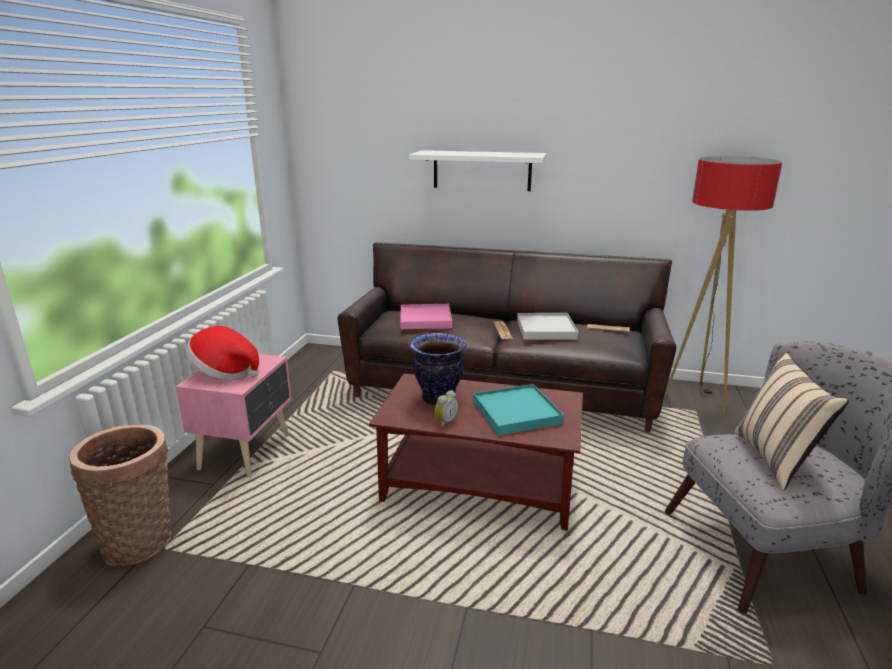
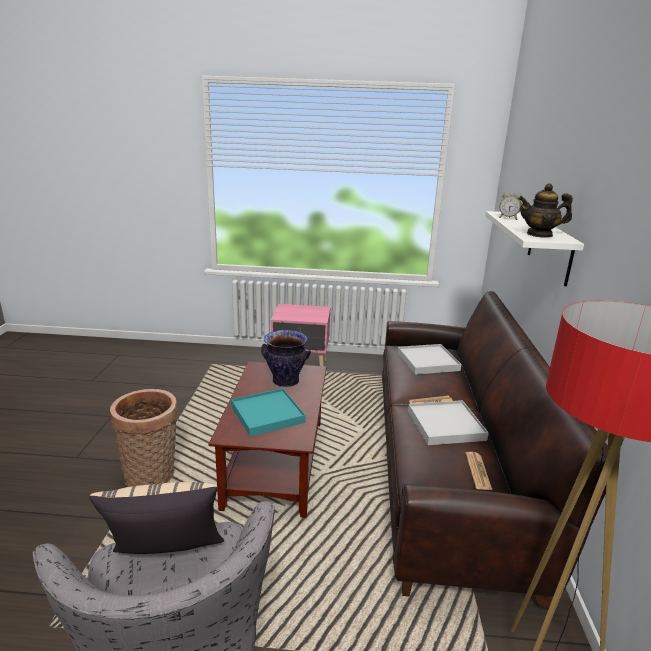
camera: 80 degrees right, 0 degrees up
(141, 540) = (218, 357): basket -> basket (152, 477)
(225, 373) = (297, 311): hat -> none
(425, 319) = (427, 361): pink tray -> white tray
(445, 422) = (250, 386): alarm clock -> alarm clock (508, 218)
(520, 154) = (539, 235): none -> teapot

